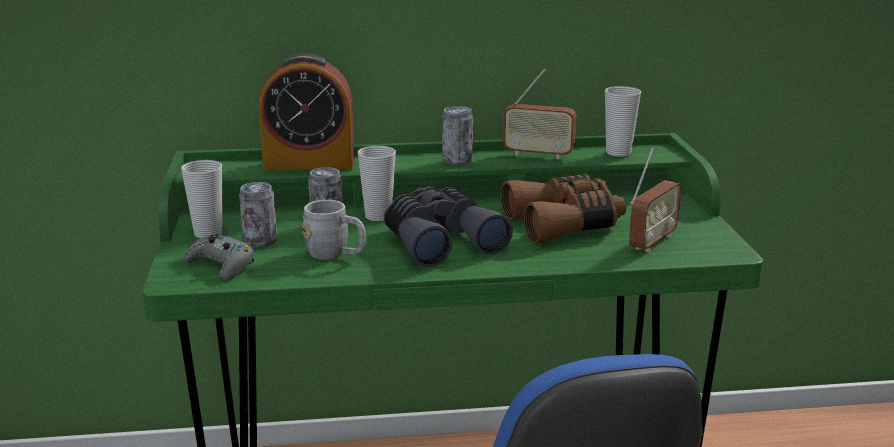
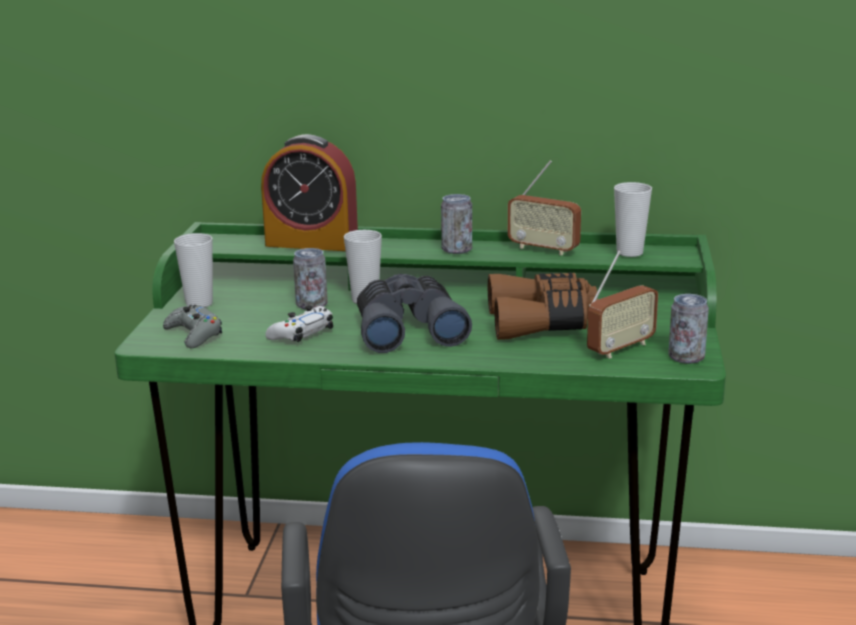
camera: 15 degrees right, 0 degrees up
(260, 242) = (241, 315): can -> can (686, 357)
(336, 255) = (302, 333): grey mug -> white game controller

